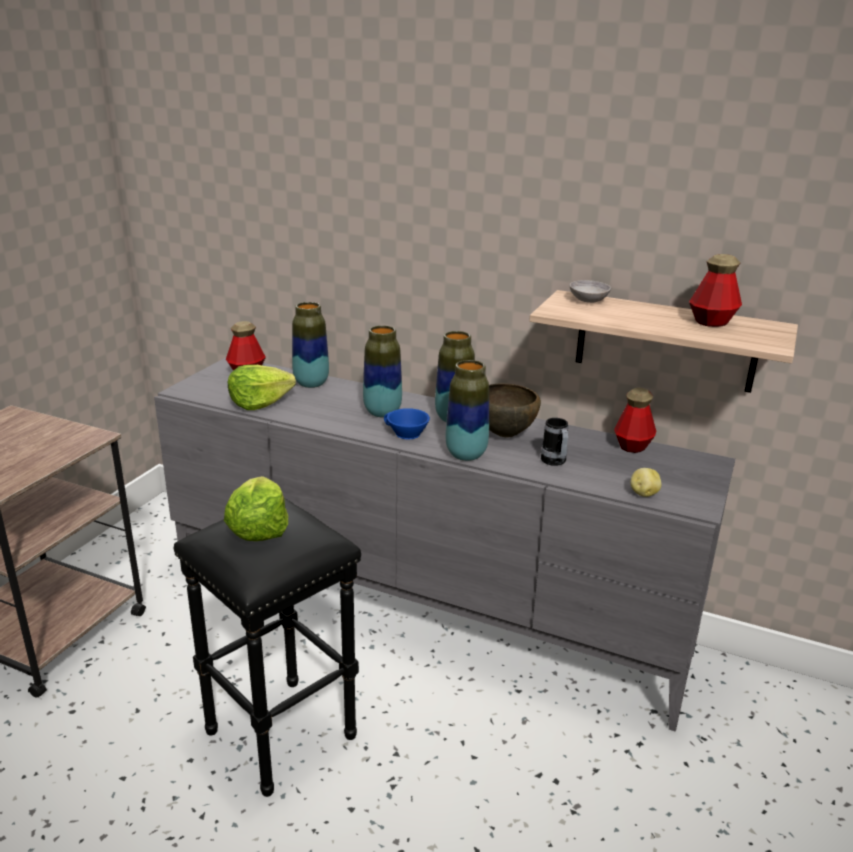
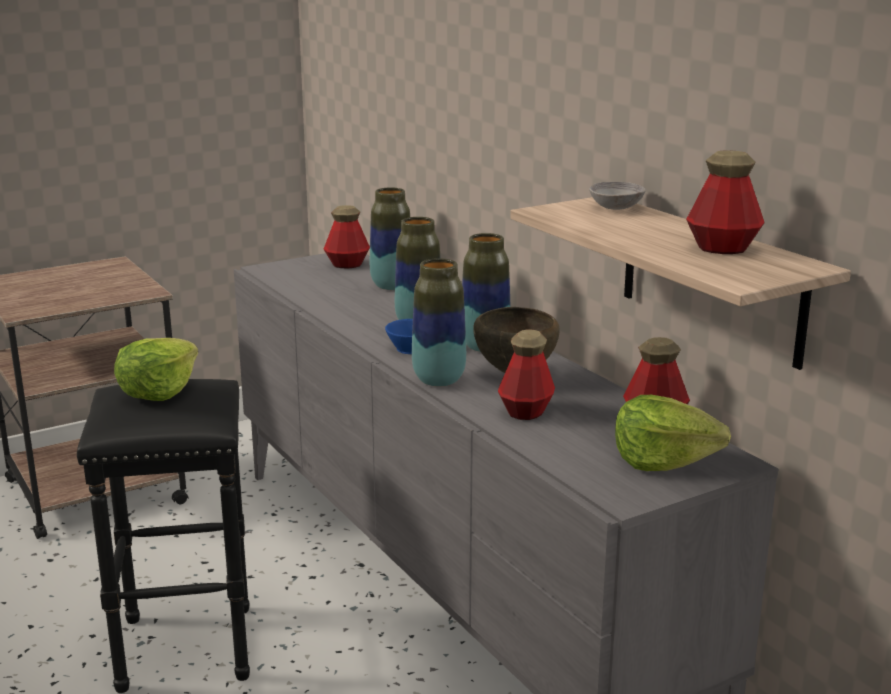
camera: 35 degrees right, 5 degrees down
(259, 403) = (314, 292): lettuce -> lettuce (662, 461)
(555, 462) = (525, 411): mug -> bottle
(643, 493) = (578, 466): potato -> none

